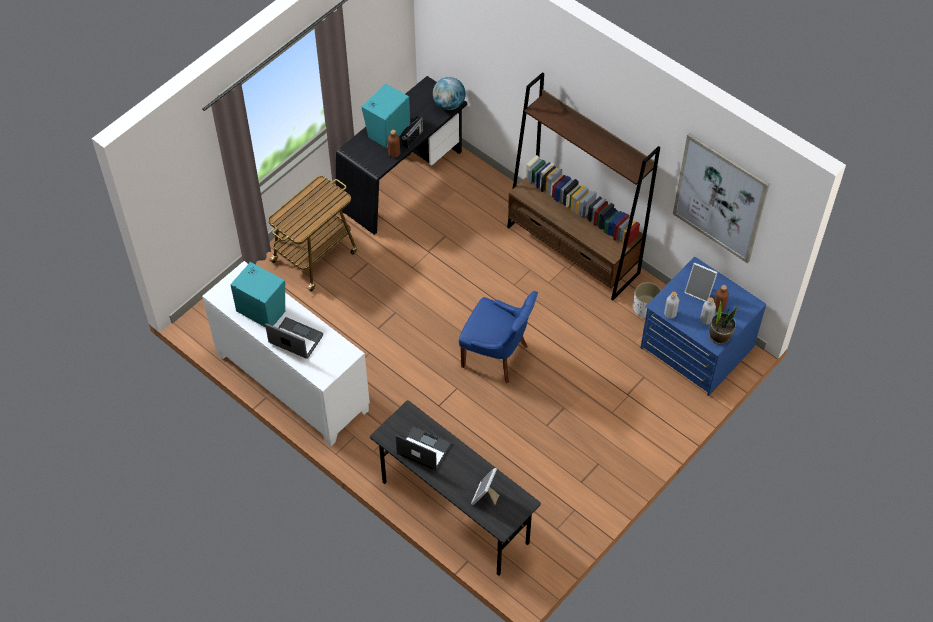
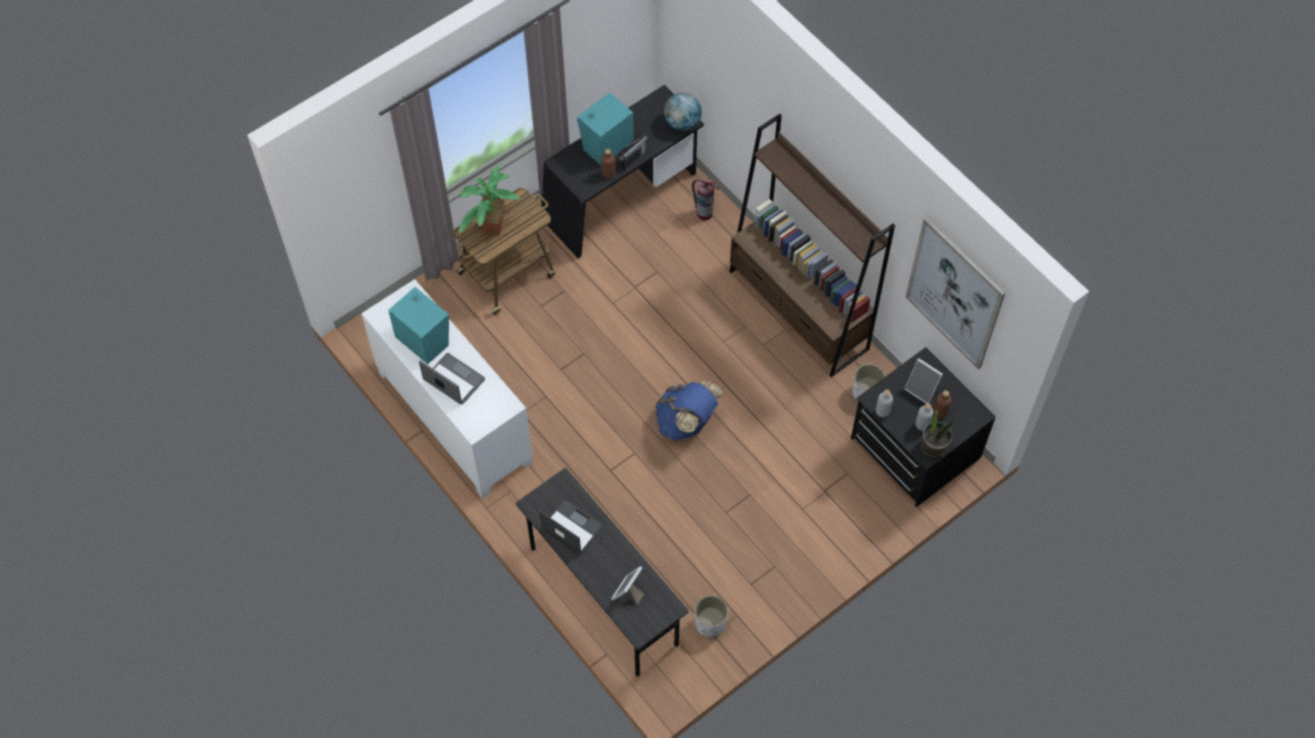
camera: 10 degrees right, 5 degrees up
(300, 214) = (490, 231): none -> potted plant
(475, 183) = (704, 213): none -> fire extinguisher
(497, 356) = (686, 422): blue chair -> blue backpack
(553, 520) = (710, 623): none -> white planter
(696, 348) = (914, 448): blue dresser -> black dresser

